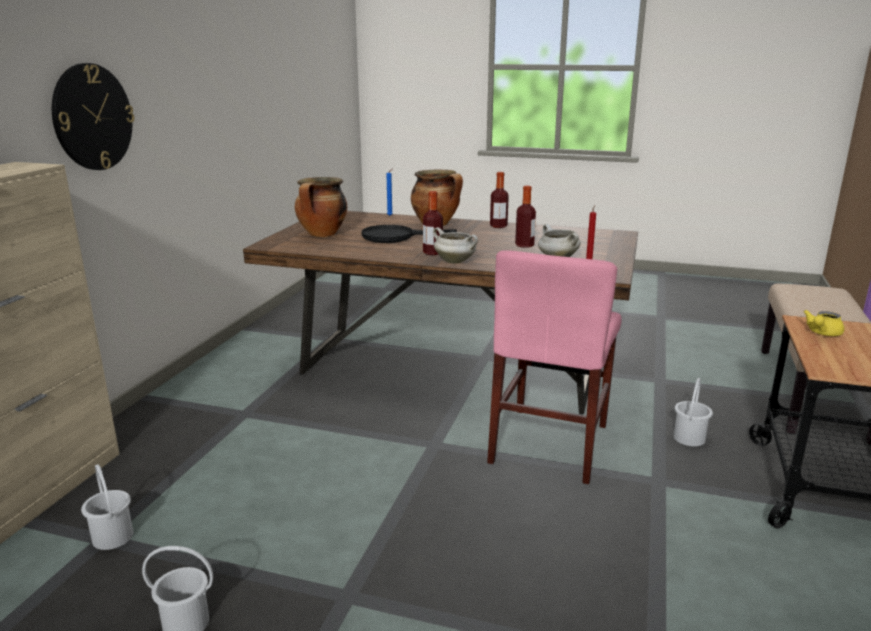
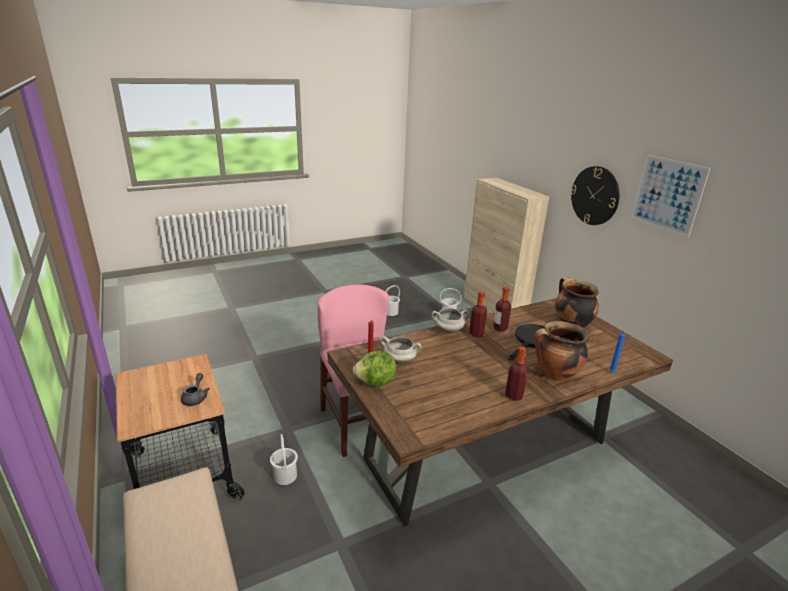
camera: 135 degrees right, 5 degrees up
(171, 74) = (667, 195): none -> picture
(524, 245) = (445, 371): bottle -> bottle (500, 328)
(606, 255) = (376, 383): none -> lettuce
(822, 333) = (196, 397): yellow teapot -> grey teapot

